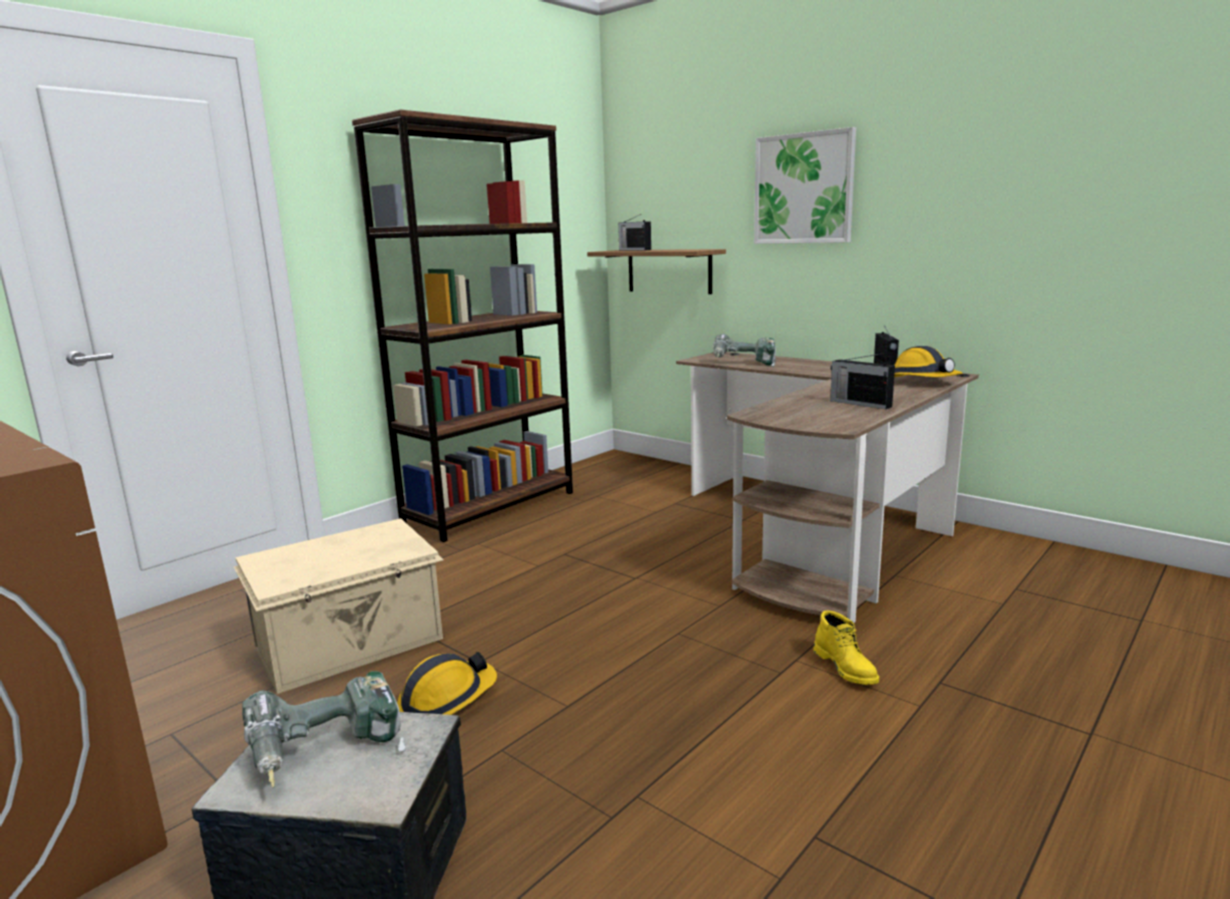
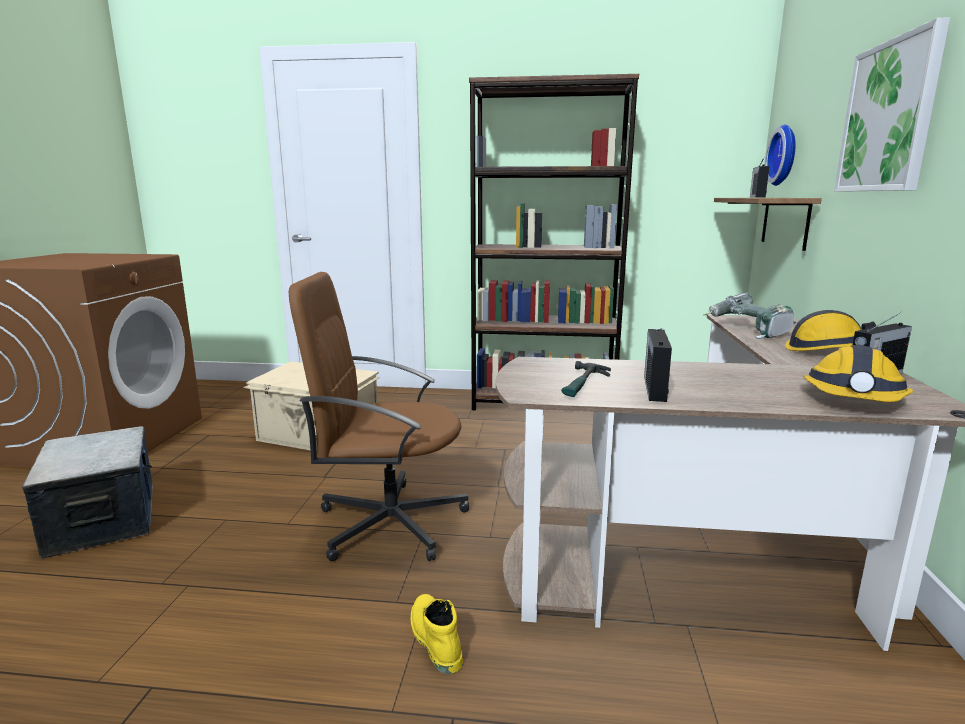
camera: 55 degrees right, 0 degrees up
(328, 754) = (92, 449): power drill -> none
(446, 700) = (273, 483): hard hat -> hard hat (829, 350)
(638, 645) = (389, 522): none -> brown office chair
(651, 211) = (785, 155): none -> wall clock
(832, 414) = (583, 384): none -> hammer
(846, 667) = (434, 639): yellow boot -> yellow boot turned 120 degrees clockwise

